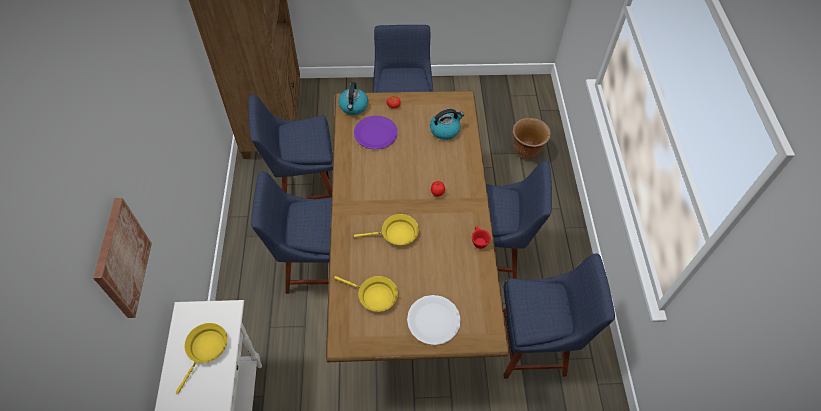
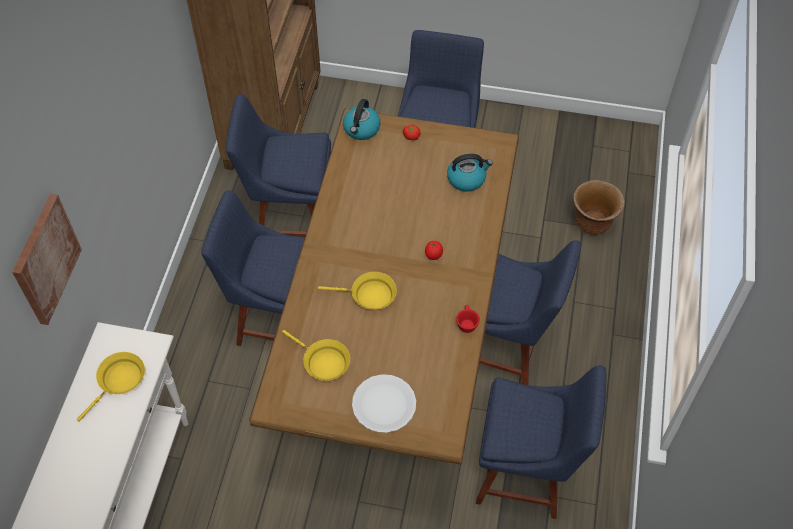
camera: 15 degrees right, 0 degrees up
(376, 133) = (379, 168): purple plate -> none

